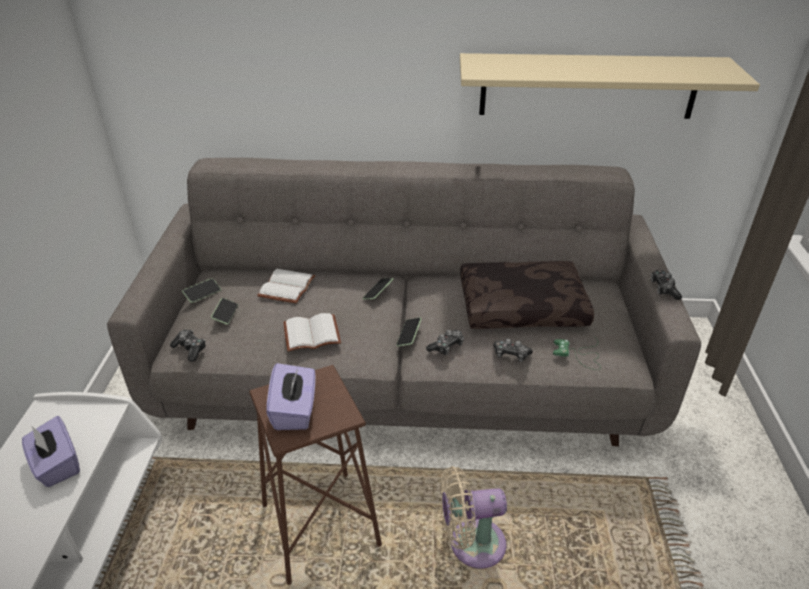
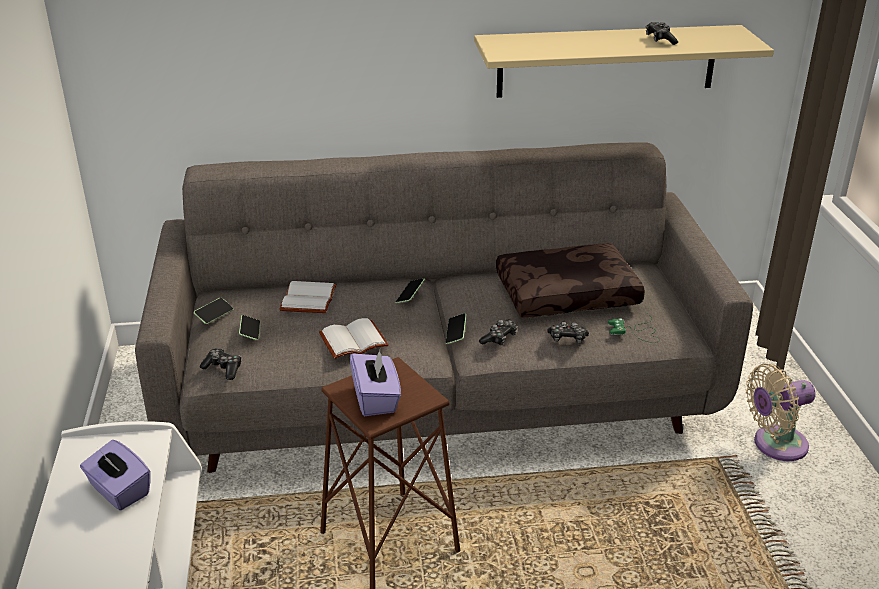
camera: 10 degrees left, 5 degrees down
(471, 544) = (552, 538): beige fan -> beige fan (775, 445)
(663, 289) = (709, 259): game controller -> game controller (660, 40)

